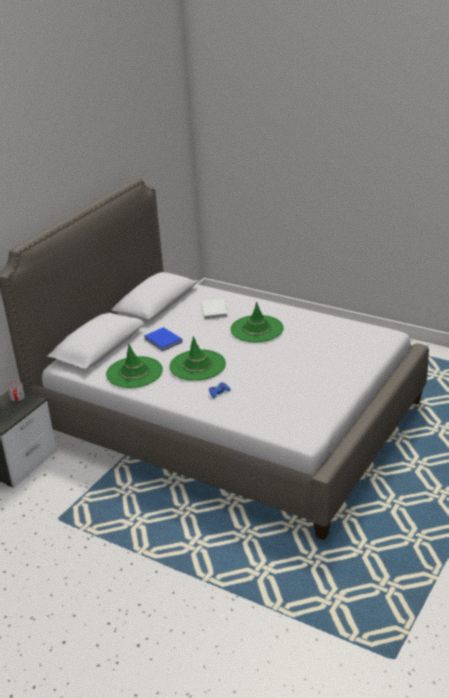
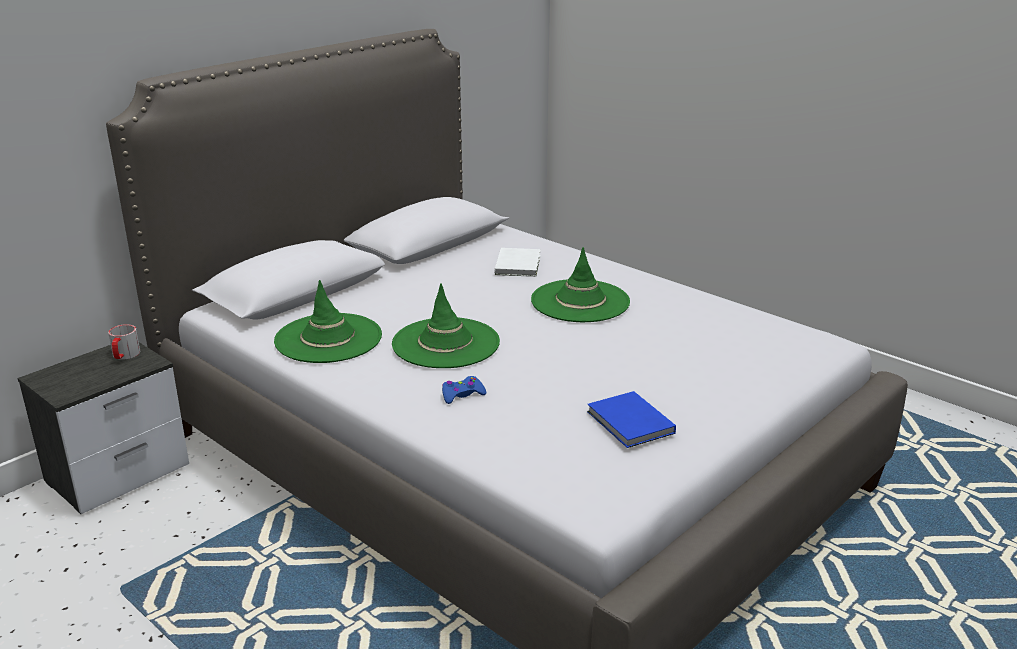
camera: 10 degrees right, 5 degrees down
(163, 341) = (407, 297): blue book -> blue book (630, 424)

